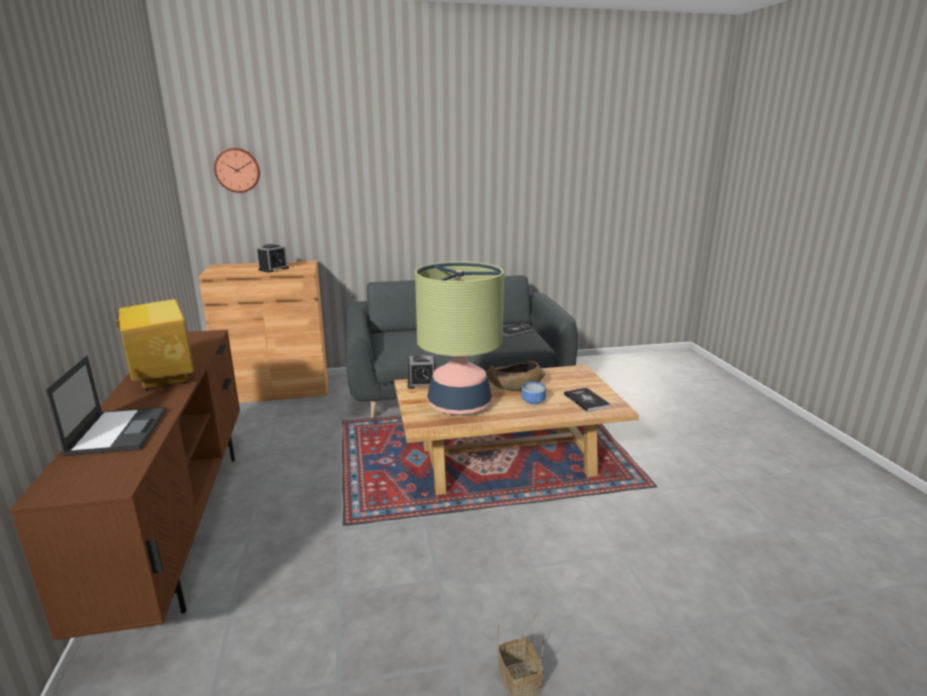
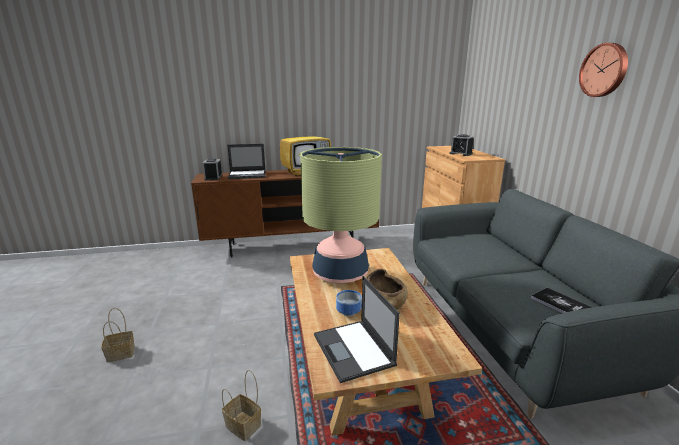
camera: 90 degrees right, 0 degrees up
(237, 170) = (485, 77): wall clock -> wall clock (604, 70)
(422, 383) = (382, 258): alarm clock -> alarm clock (213, 178)
(586, 400) = (354, 350): book -> laptop
(604, 524) = (244, 425): none -> basket

